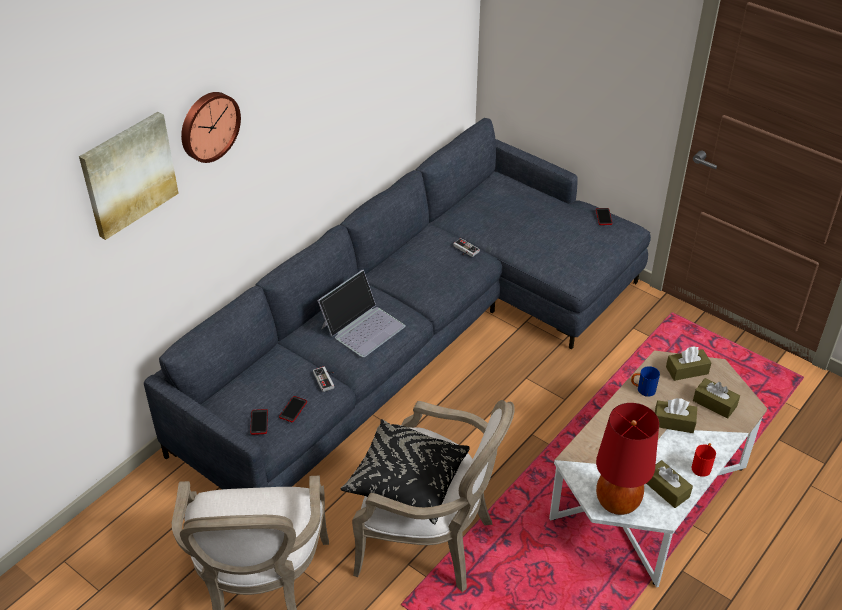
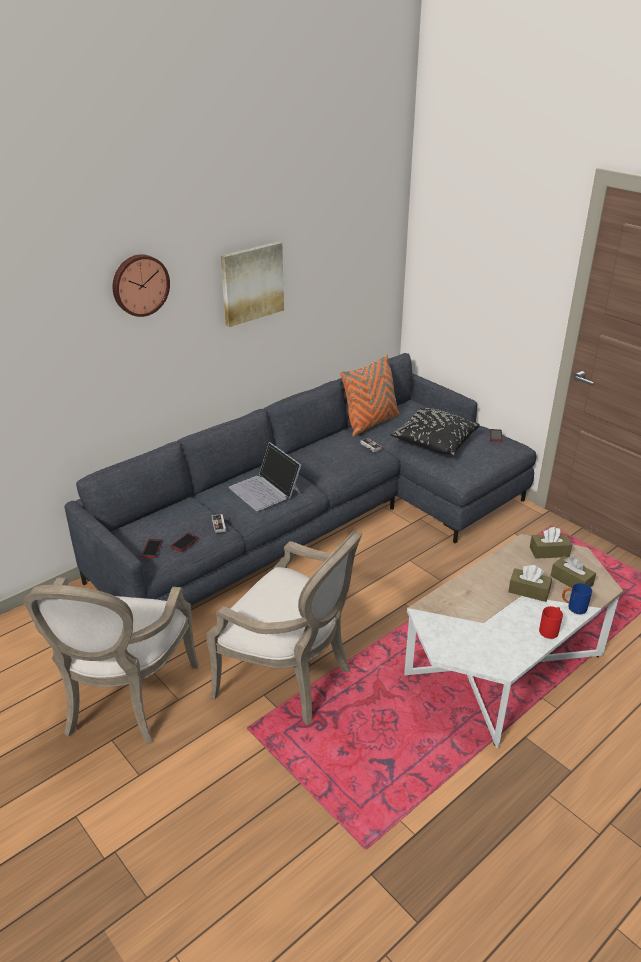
camera: 10 degrees right, 10 degrees down
(128, 174) = (58, 305): picture -> picture (251, 283)
(363, 326) = (265, 490): laptop -> laptop turned 90 degrees clockwise
(406, 481) = (263, 606): black pillow -> black pillow (434, 442)
(457, 213) = (370, 423): none -> orange pillow
(617, 502) = (459, 649): red table lamp -> none
(642, 390) = (504, 562): blue mug -> blue mug (573, 607)
(666, 489) = (511, 645): brown tissue box -> none

